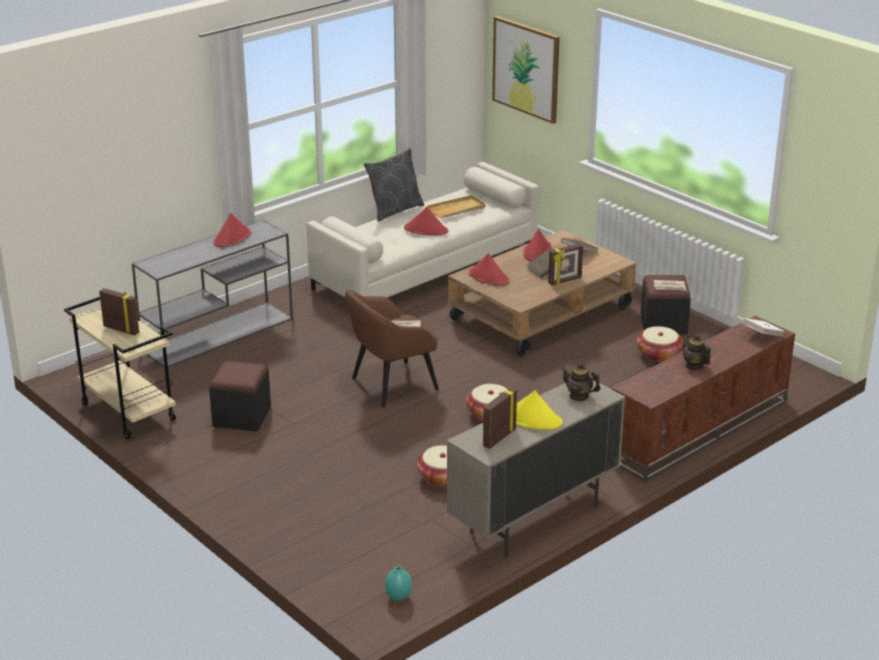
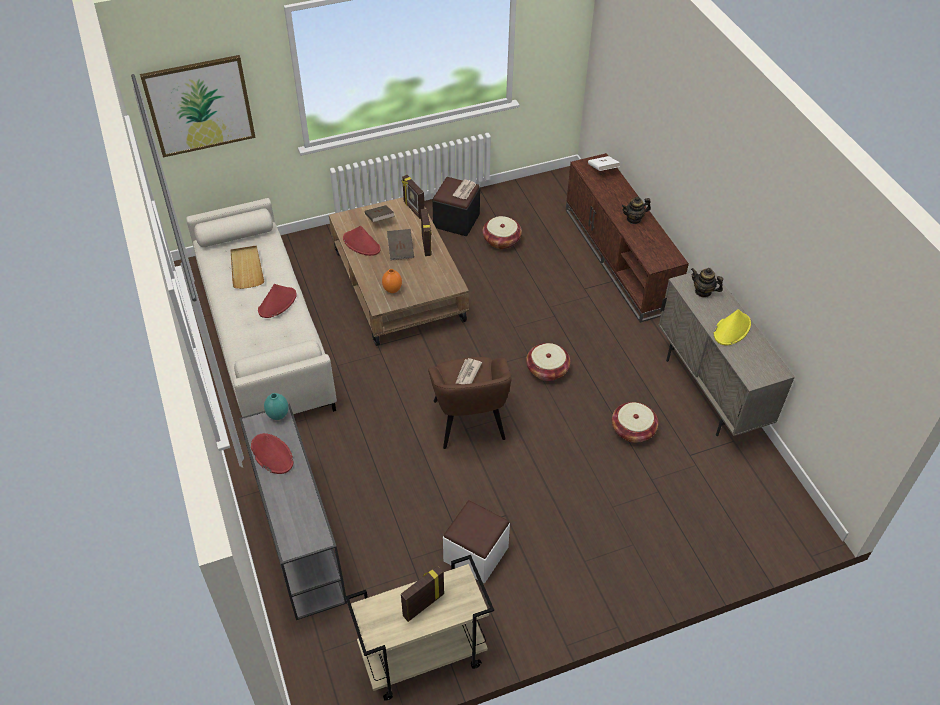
camera: 70 degrees left, 20 degrees up
(242, 417) = (476, 554): black ottoman -> white ottoman
(394, 210) = (215, 313): grey pillow -> none
(398, 598) = (791, 507): turquoise vase -> turquoise vase (278, 416)
(488, 277) = (392, 290): red hat -> orange vase
(498, 438) = (754, 358): picture frame -> picture frame (413, 209)
(579, 396) = (703, 292): teapot -> teapot turned 75 degrees clockwise

